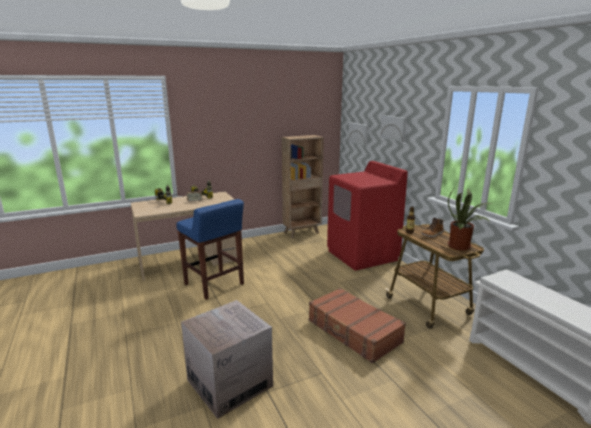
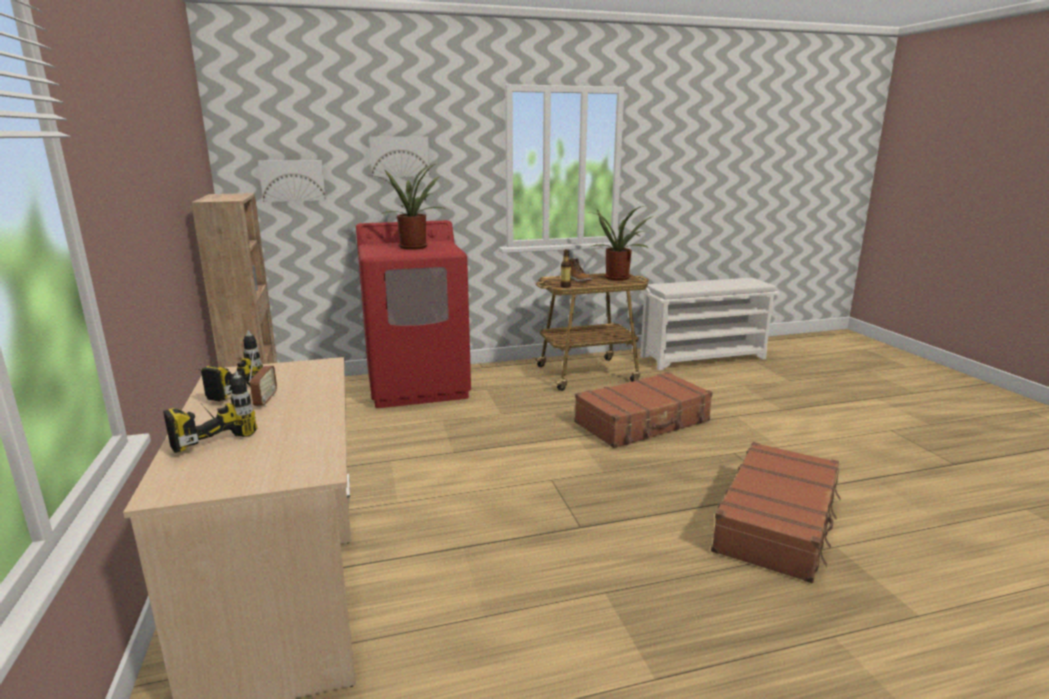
camera: 80 degrees left, 0 degrees up
(214, 285) = (452, 541): blue stool -> none
(229, 383) = (777, 523): cardboard box -> brown suitcase
(365, 178) = (413, 247): none -> potted plant

